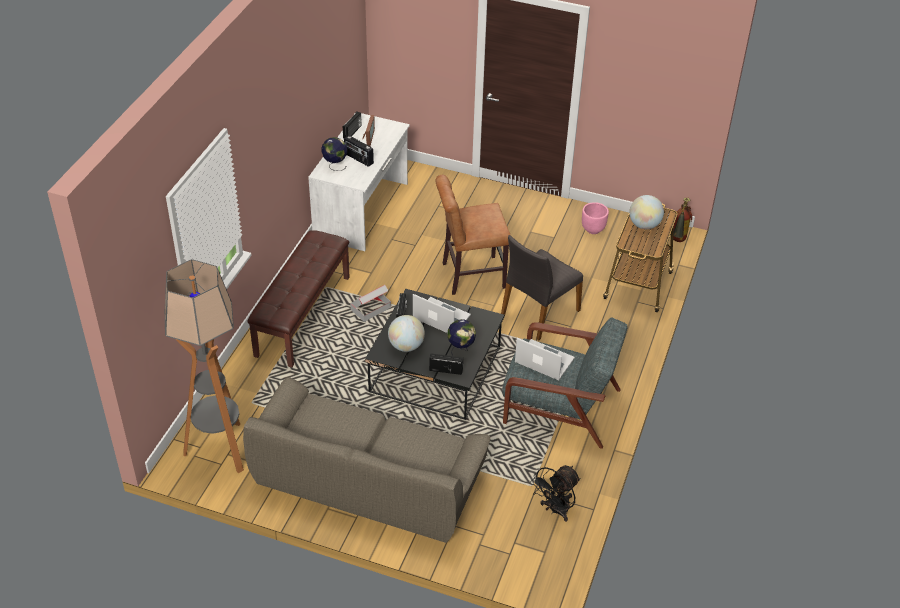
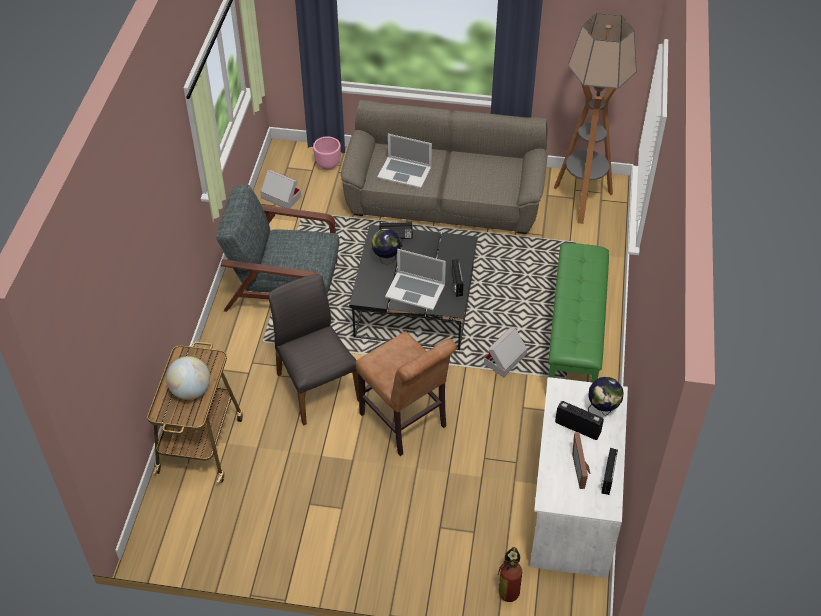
camera: 170 degrees right, 5 degrees up
(302, 315) = (575, 339): brown bench -> green bench
(406, 346) = (441, 254): globe -> none
(469, 276) = (405, 423): brown chair -> brown chair turned 75 degrees clockwise
(538, 313) = (316, 386): grey chair -> grey chair turned 60 degrees counterclockwise
(544, 360) = (300, 255): laptop -> laptop (404, 172)
(555, 510) = (281, 197): black fan -> cardboard box
(592, 230) = (258, 527): pink planter -> pink planter (328, 165)
(677, 242) = (143, 526): fire extinguisher -> fire extinguisher (509, 585)

